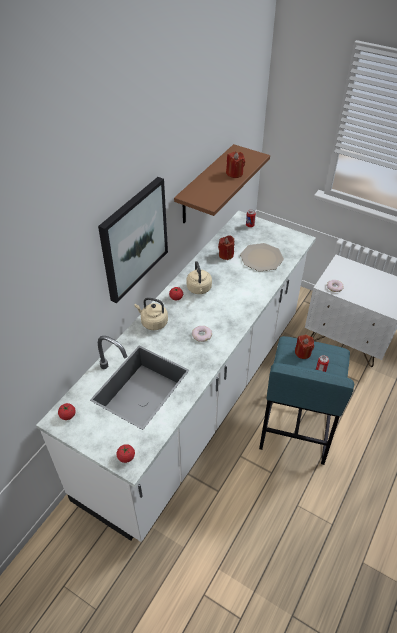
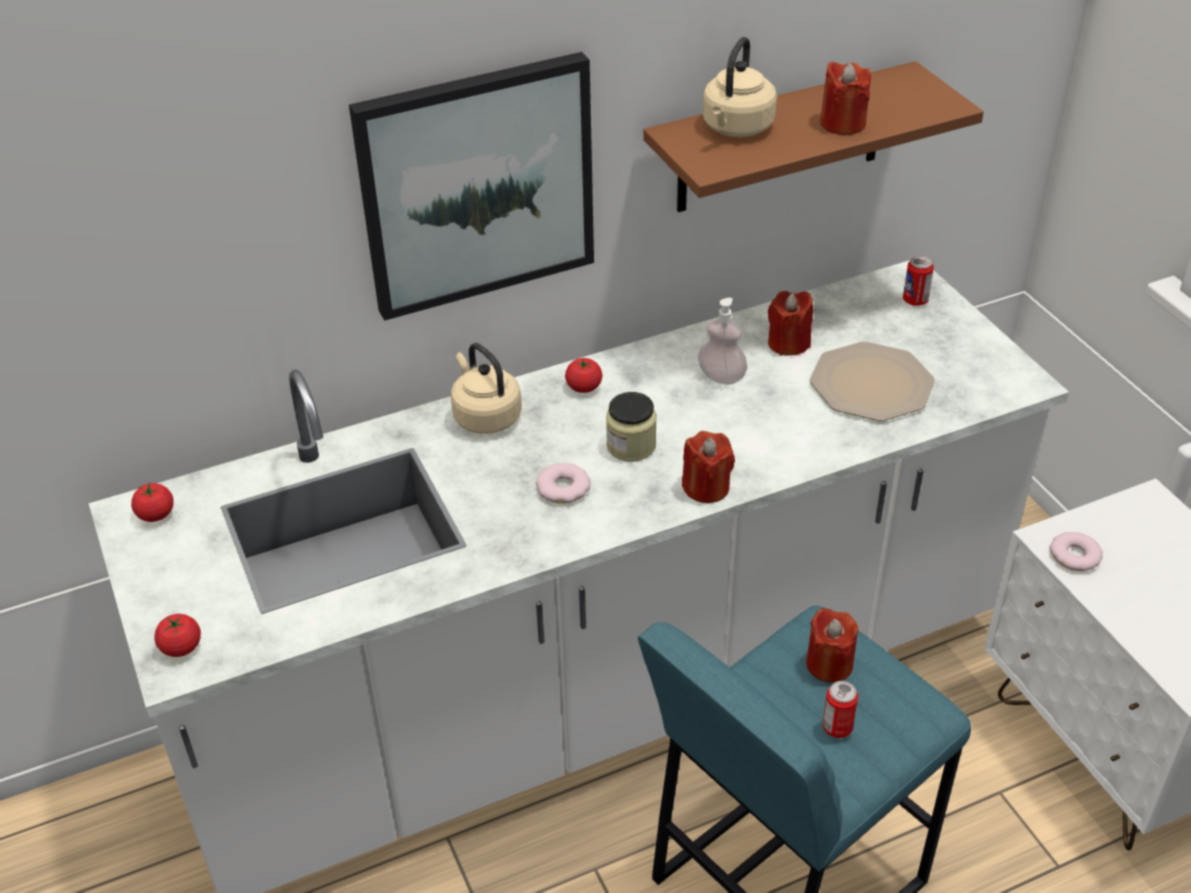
camera: 35 degrees right, 5 degrees down
(199, 289) = (652, 391): beige kettle -> beige kettle (736, 129)
(209, 311) = (631, 446): none -> jar
(216, 275) = (721, 376): none -> soap dispenser
(244, 314) = (706, 487): none -> red candle

